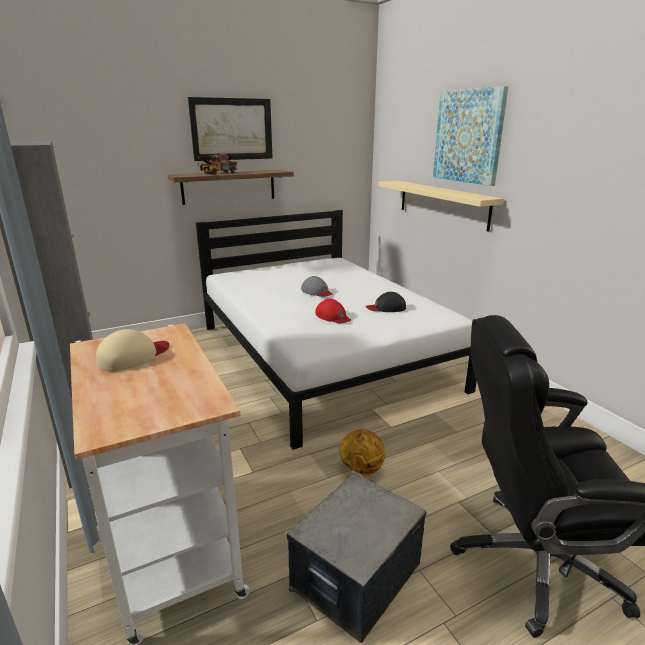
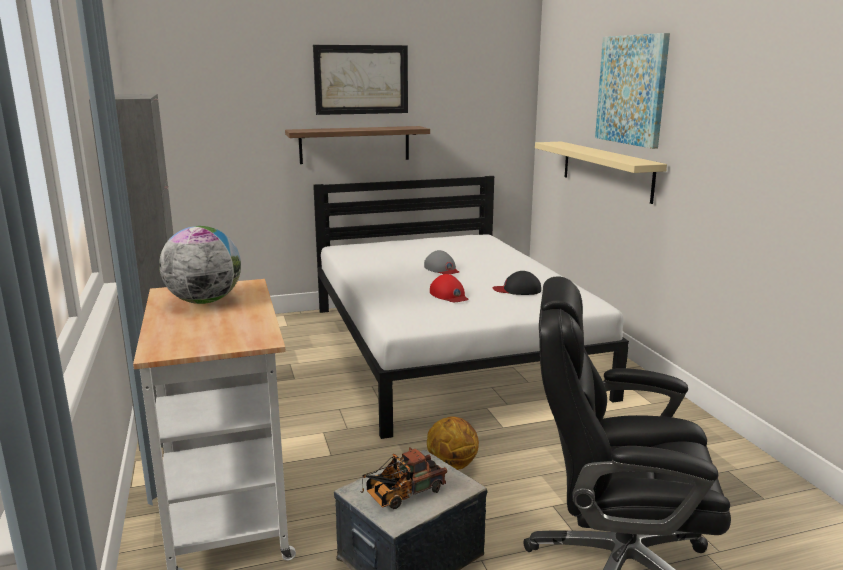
camera: 10 degrees right, 5 degrees down
(133, 356) = (204, 301): beige cap -> globe
(216, 173) = (339, 129): toy truck -> toy truck (401, 494)

